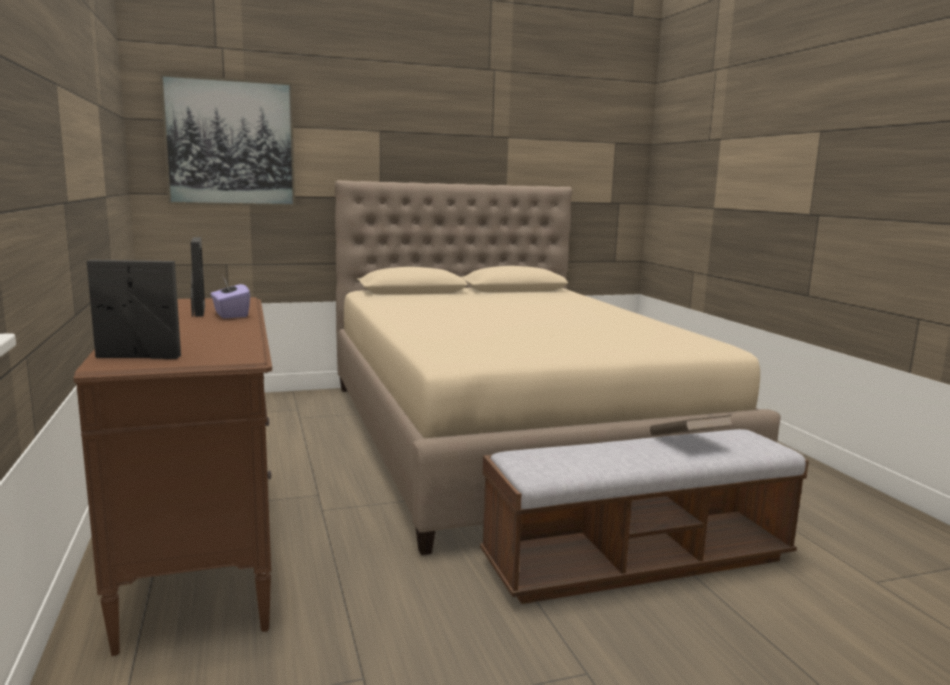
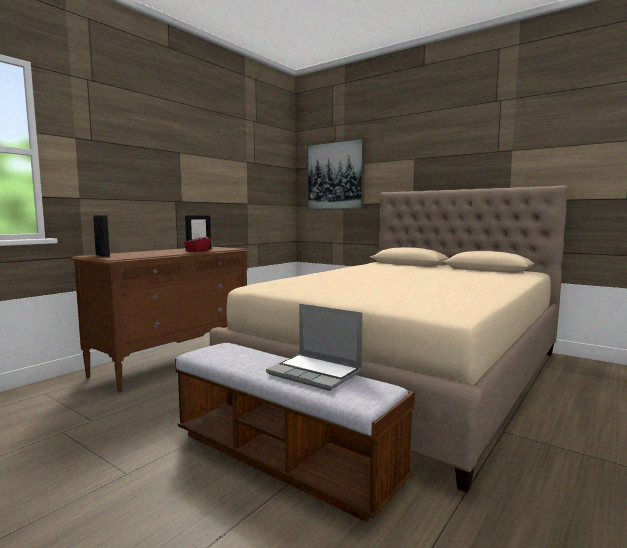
camera: 55 degrees right, 5 degrees down
(230, 315) = (197, 251): purple tissue box -> red tissue box
(688, 442) = (316, 373): brown book -> laptop

